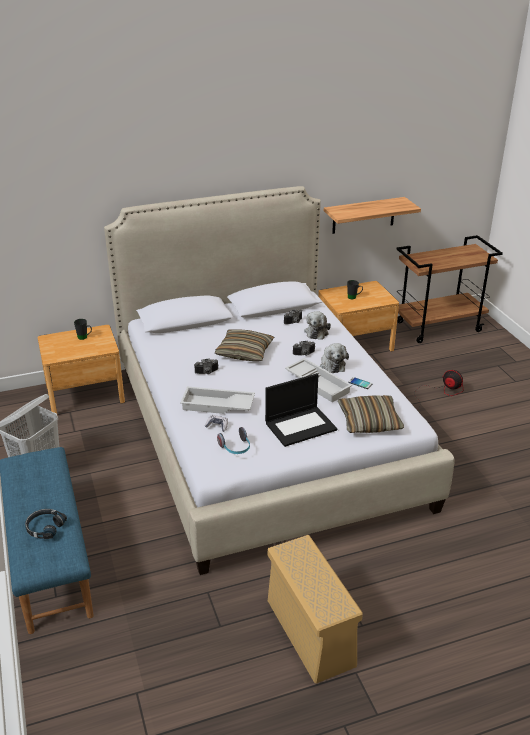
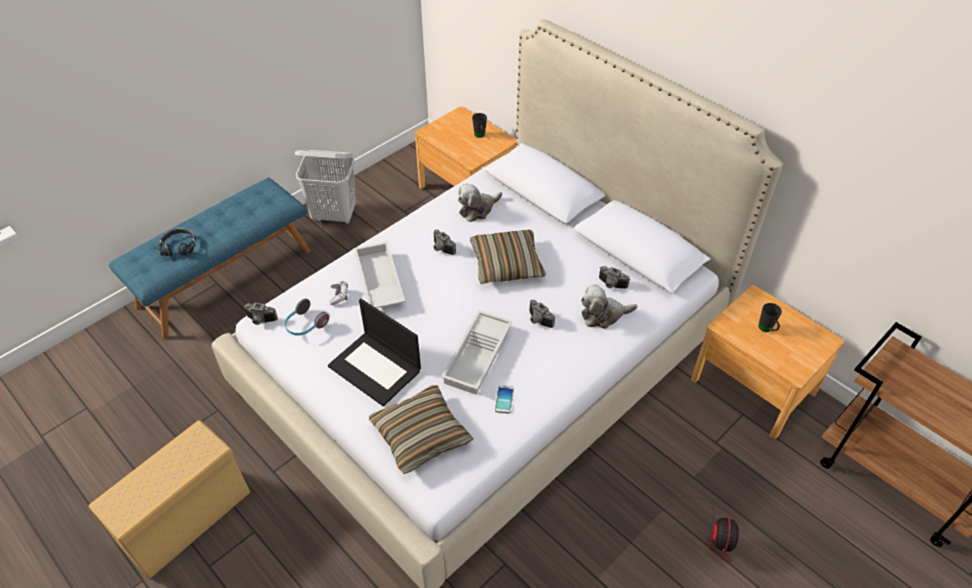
camera: 65 degrees right, 15 degrees up
(211, 471) = (260, 320): none -> camera
(332, 364) = (532, 356): plush toy -> plush toy (478, 209)
(363, 215) = (861, 237): shelf -> none

